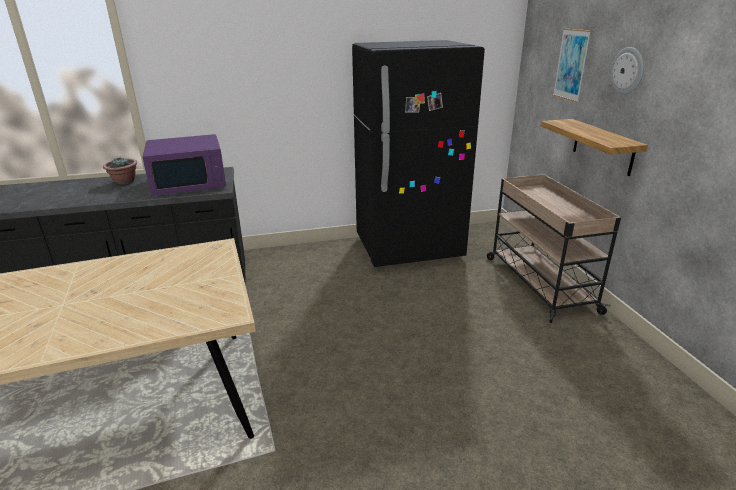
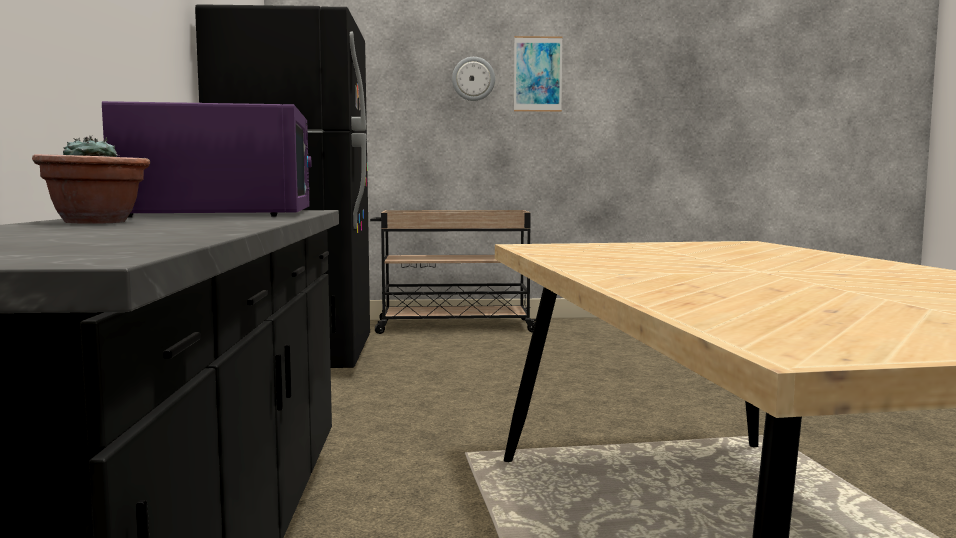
camera: 80 degrees left, 20 degrees down
(571, 65) = (383, 82): picture -> picture (537, 74)
(603, 146) = (461, 156): shelf -> none

